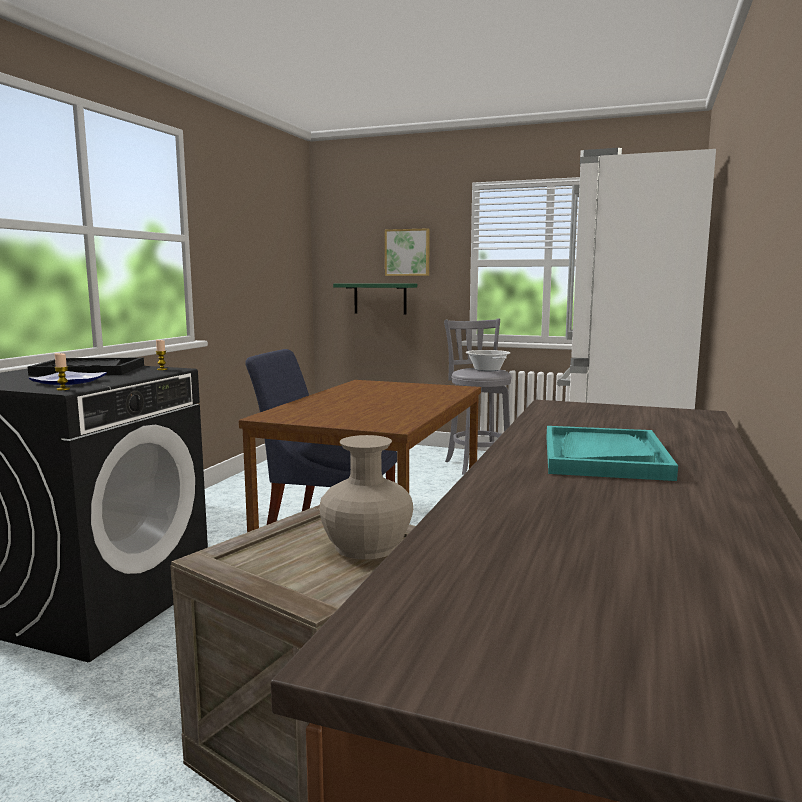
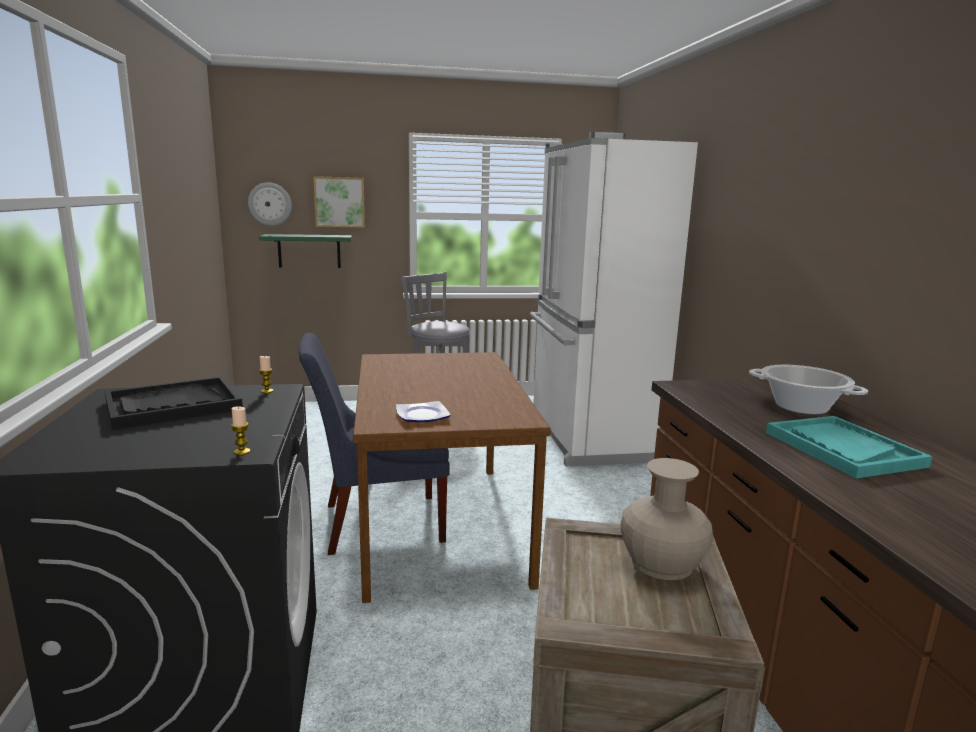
camera: 30 degrees left, 5 degrees up
(69, 381) = (207, 434): plate -> plate (421, 415)
(350, 256) = (270, 204): none -> wall clock
(487, 369) = (446, 324): cooking pot -> cooking pot (801, 407)

